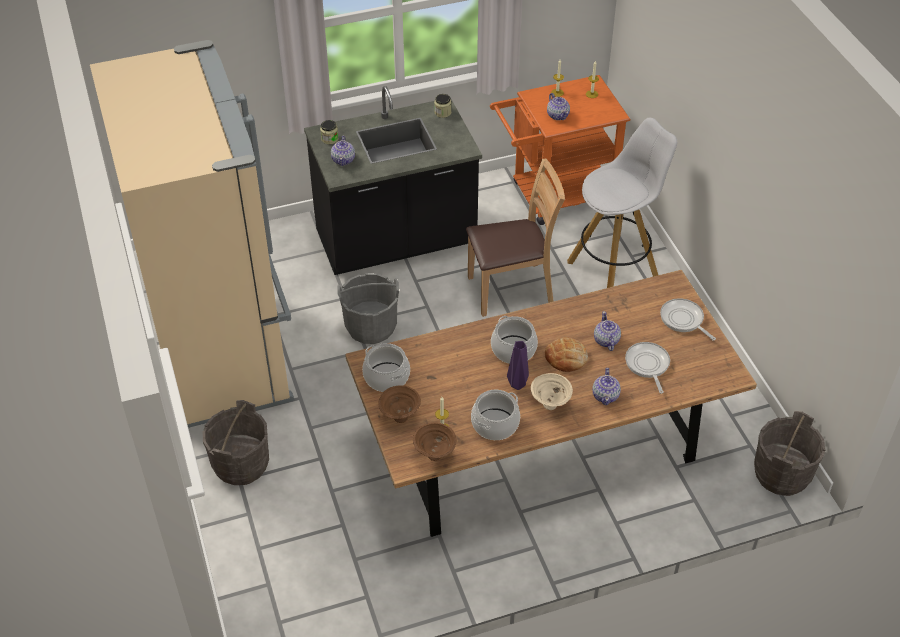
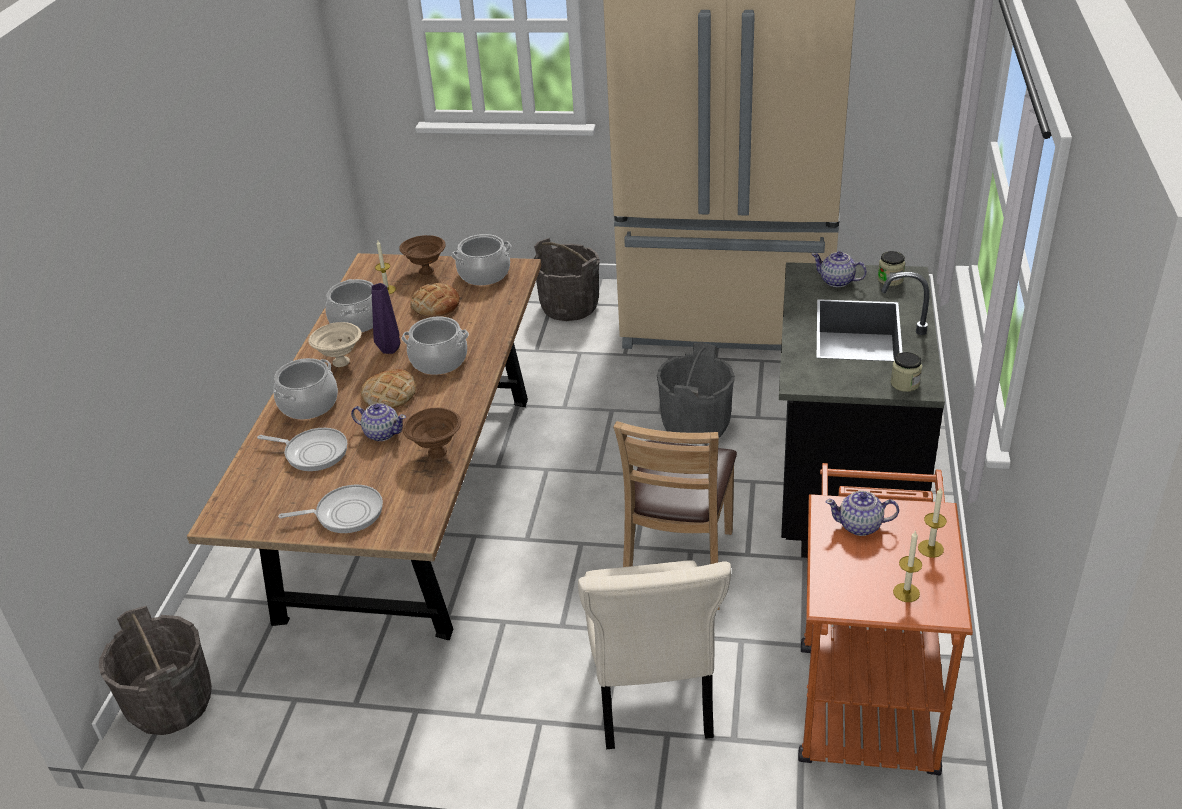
camera: 120 degrees right, 10 degrees down
(435, 456) = (361, 279): brown bowl -> brown bowl (435, 452)
(446, 386) = (436, 305): none -> bread
(605, 395) = (309, 404): teapot -> cooking pot
(614, 269) = (651, 697): white stool -> beige chair

